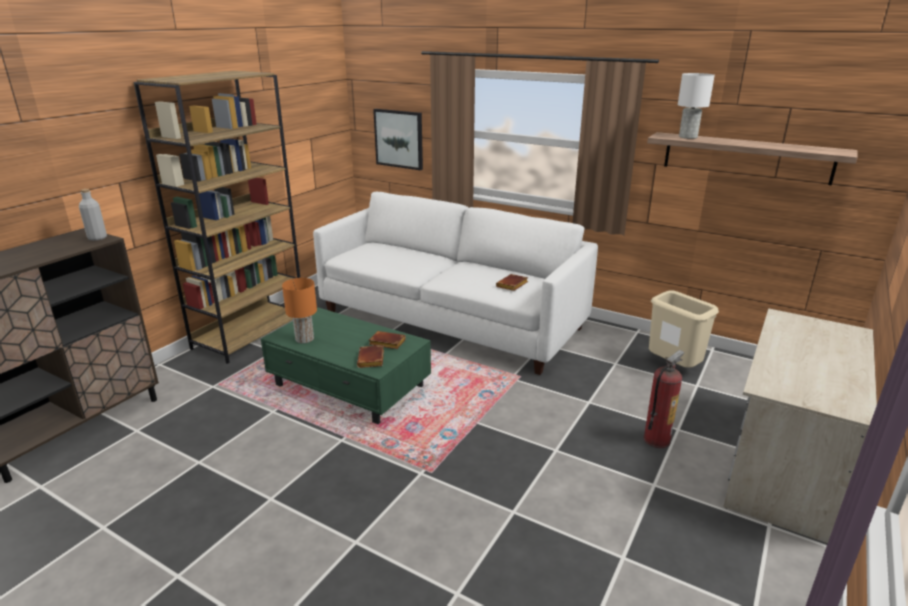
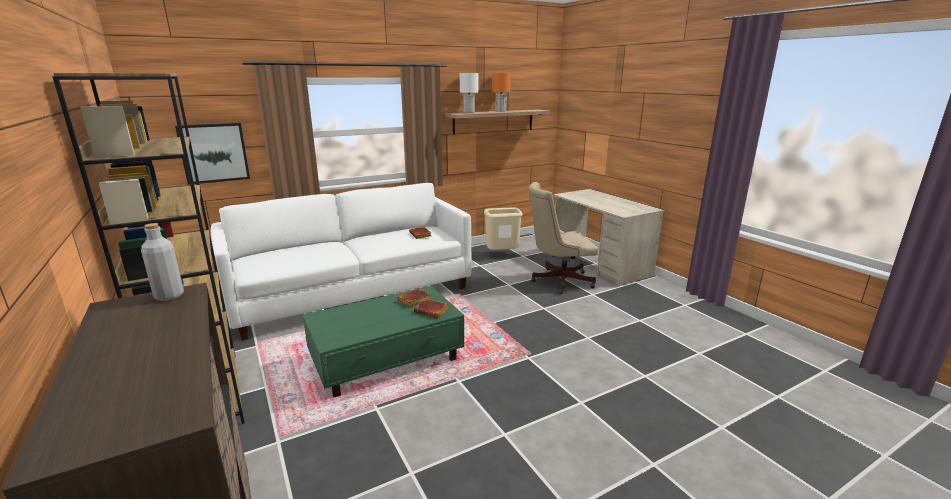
camera: 60 degrees left, 5 degrees down
(305, 339) = (356, 331): orange table lamp -> orange table lamp (500, 111)
(656, 439) = (558, 281): fire extinguisher -> beige office chair

